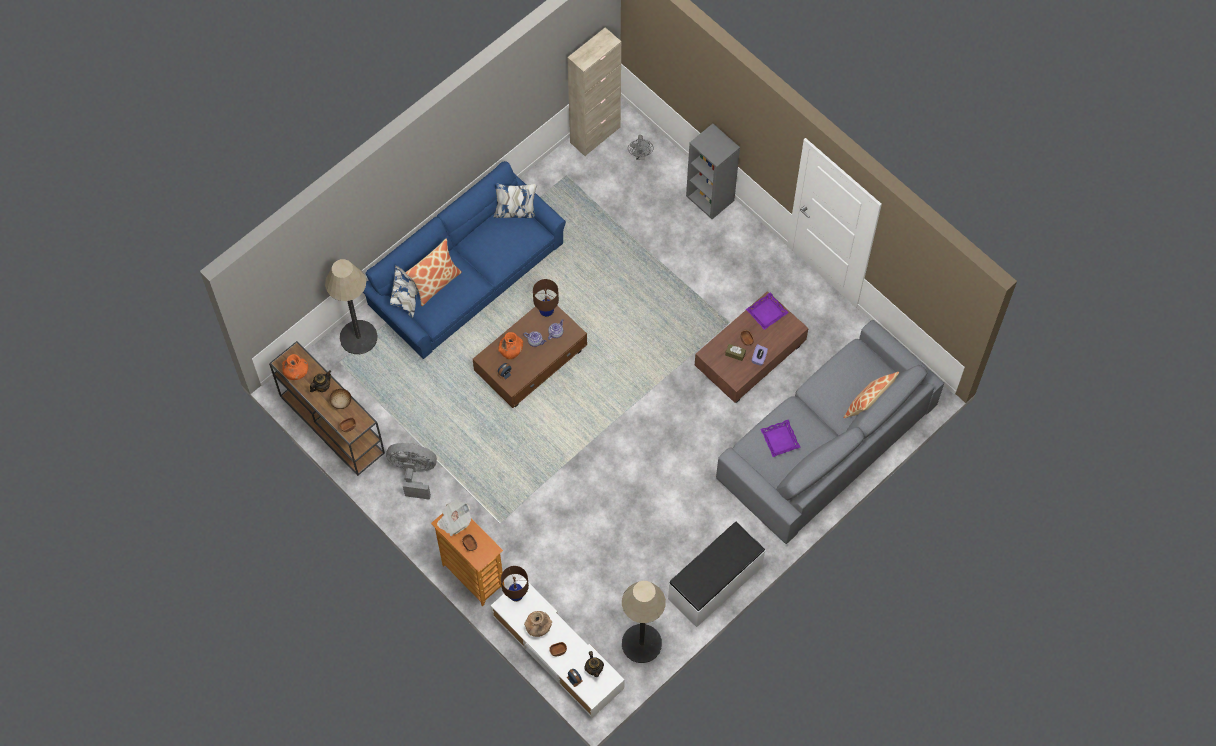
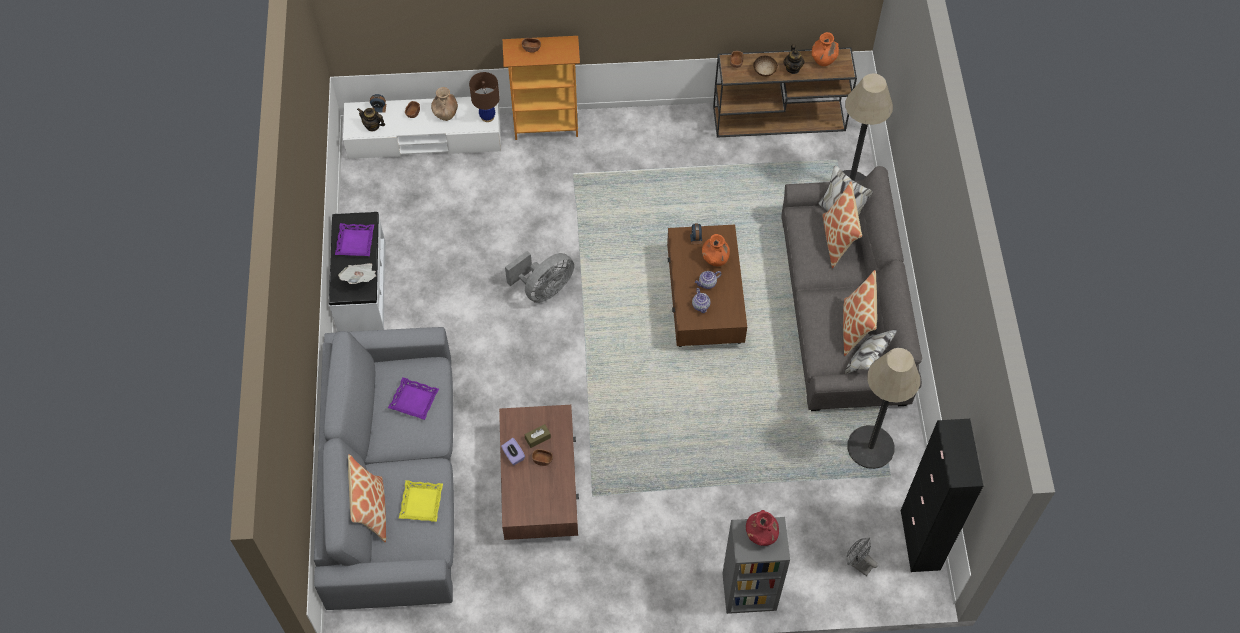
camera: 130 degrees right, 5 degrees down
(414, 473) = (677, 145): grey fan -> grey fan (544, 289)
(454, 521) = (563, 51): newspaper -> newspaper (360, 278)
(467, 276) = (842, 310): blue sofa -> grey sofa
(496, 230) = (855, 327): none -> pillow
(546, 312) = (730, 313): brown table lamp -> none
(595, 135) = (919, 540): beige cabinet -> black cabinet
(641, 643) = (370, 197): floor lamp -> floor lamp (870, 447)
(711, 146) = (761, 534): none -> red vase
(767, 313) = (553, 502): purple tray -> purple tray (355, 242)
(838, 379) = (421, 503): none -> yellow tray

